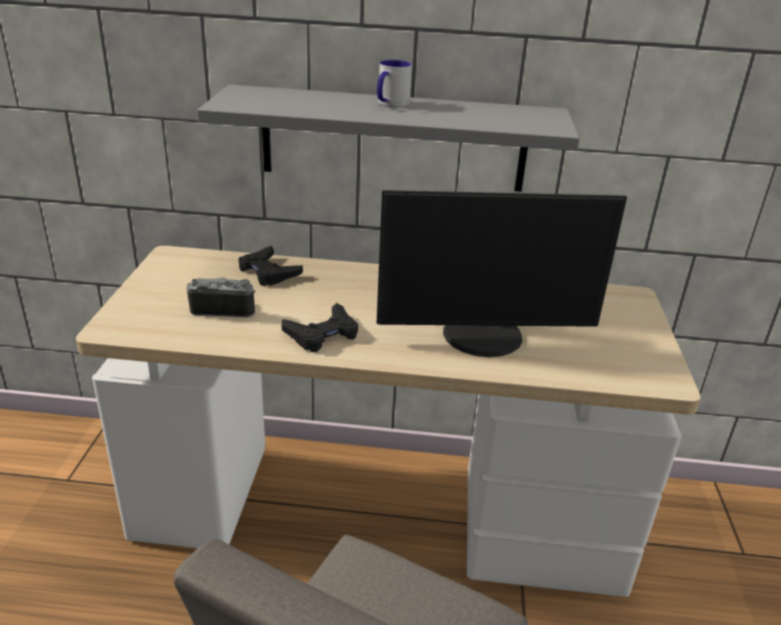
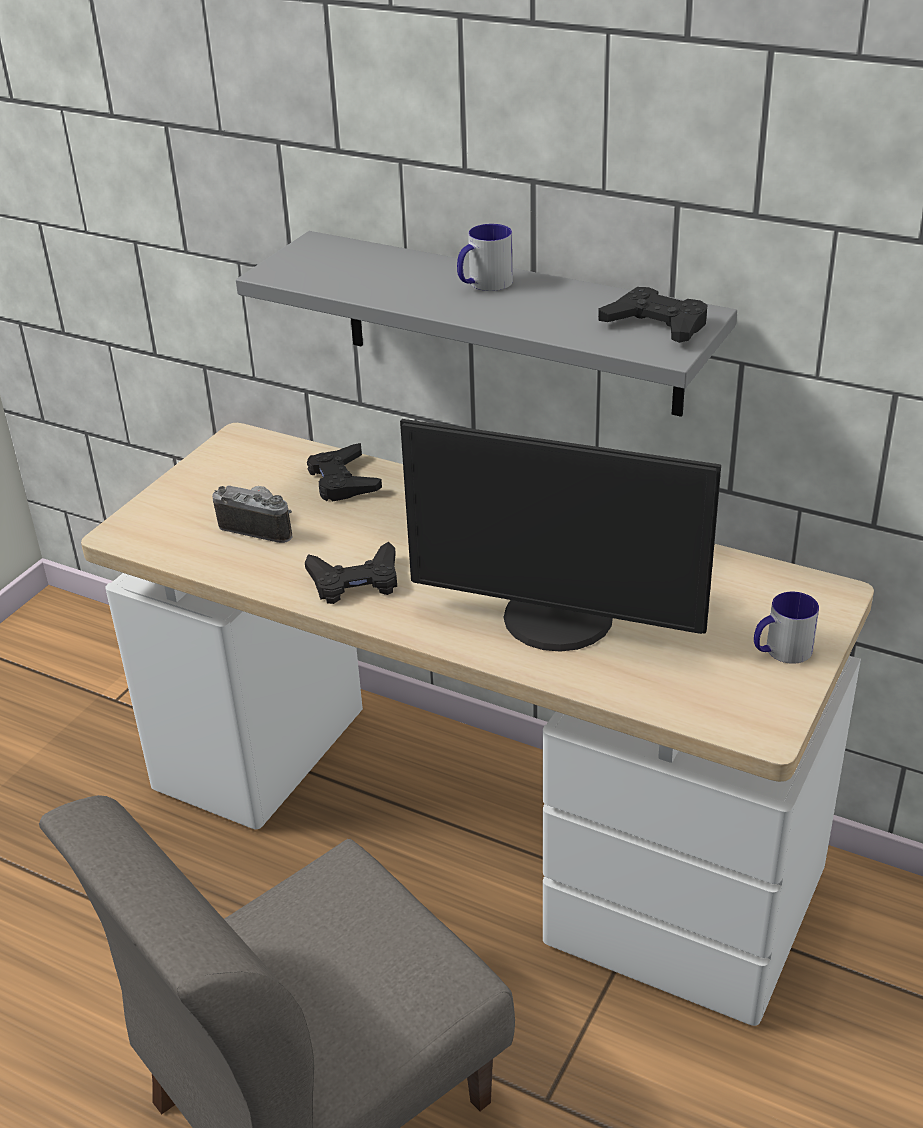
camera: 25 degrees right, 5 degrees up
(530, 117) = (656, 325): none -> black game controller
(635, 333) = (781, 651): none -> mug

